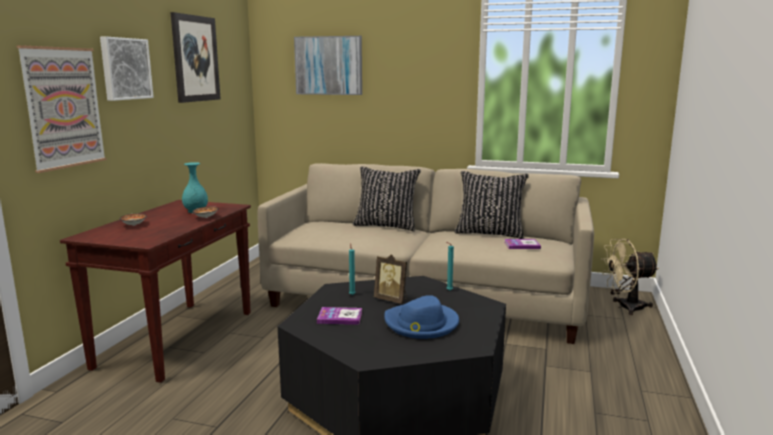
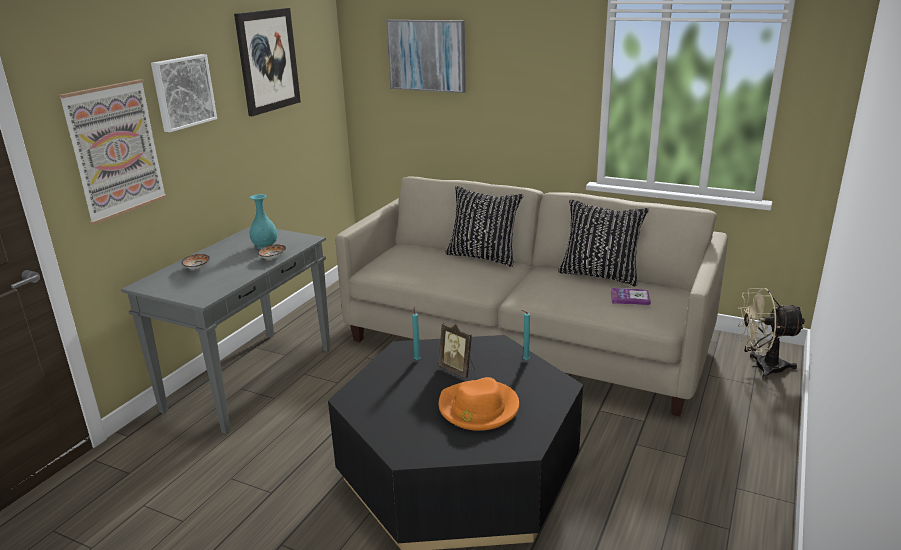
camera: 10 degrees right, 10 degrees up
(177, 338) = (251, 378): brown console table -> grey console table
(340, 317) = (395, 392): book -> none
(421, 324) = (478, 409): blue hat -> orange hat

